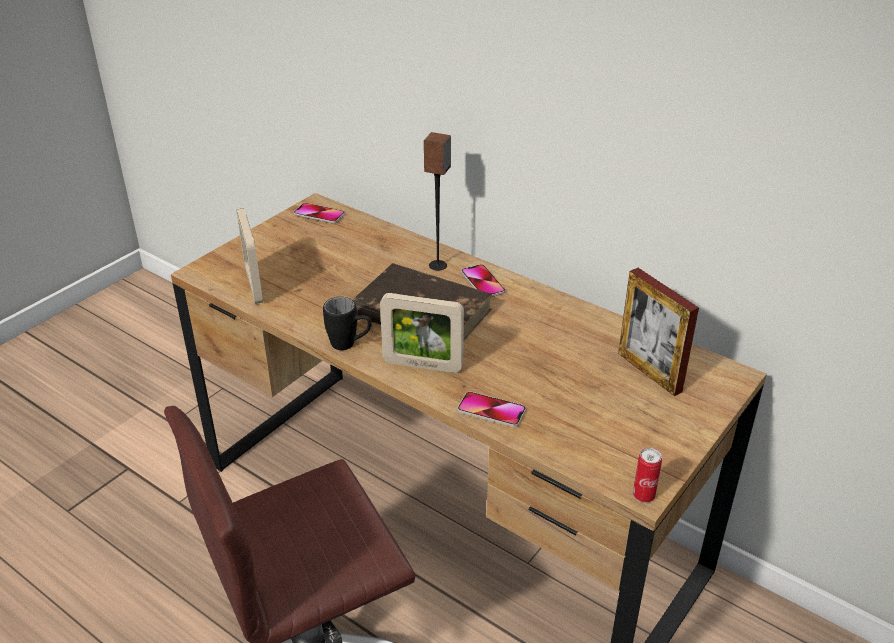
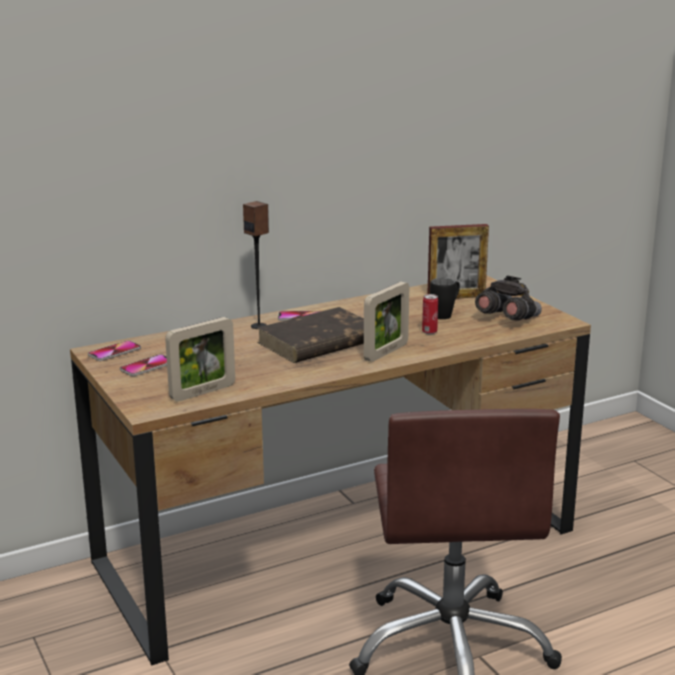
camera: 65 degrees left, 15 degrees down
(254, 286) = (203, 392): picture frame -> picture frame turned 45 degrees counterclockwise
(350, 345) = (335, 370): black mug -> black mug (446, 314)
(491, 410) = (457, 342): phone -> phone (147, 367)
(606, 434) = (507, 319): none -> grey binoculars
(643, 495) = (568, 322): can -> can (429, 332)

